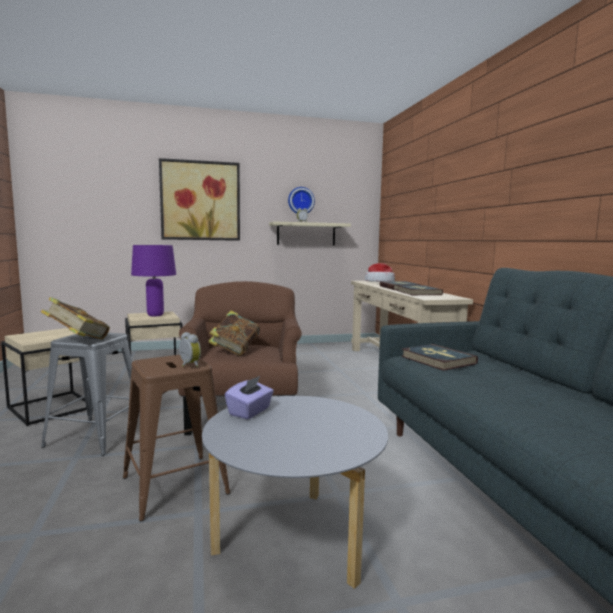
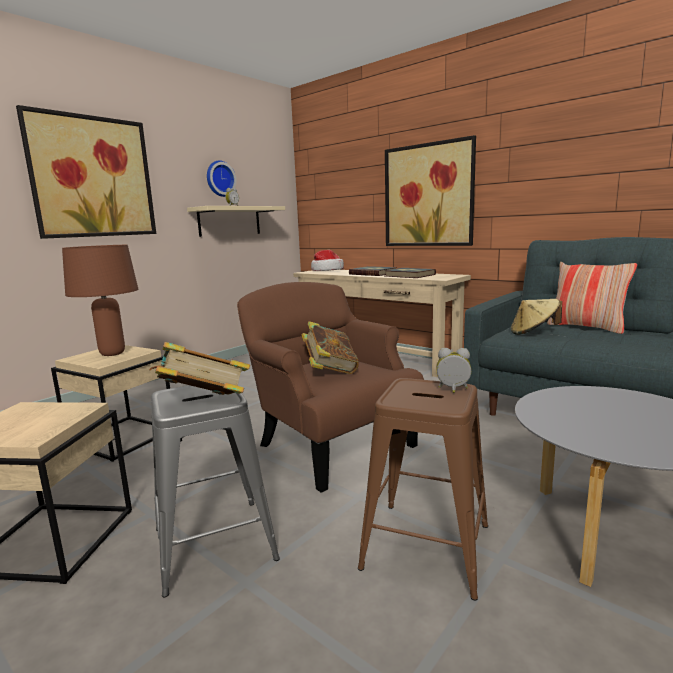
camera: 35 degrees left, 5 degrees up
(155, 315) = (112, 354): purple table lamp -> brown table lamp
(250, 411) = (551, 420): purple tissue box -> none
(437, 360) = (534, 332): book -> beige hat
(452, 217) = (428, 195): none -> picture
(512, 368) = (586, 327): none -> pillow

